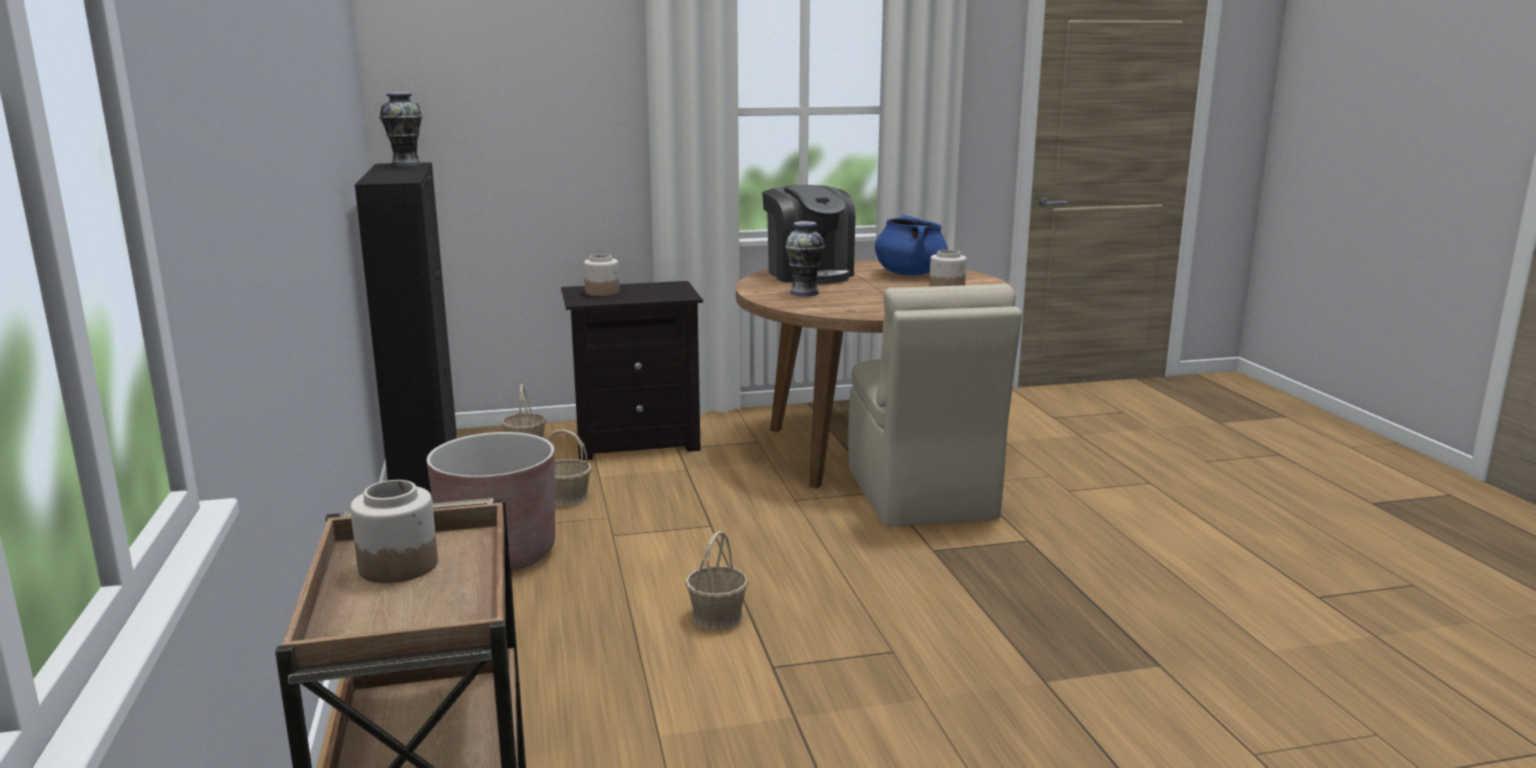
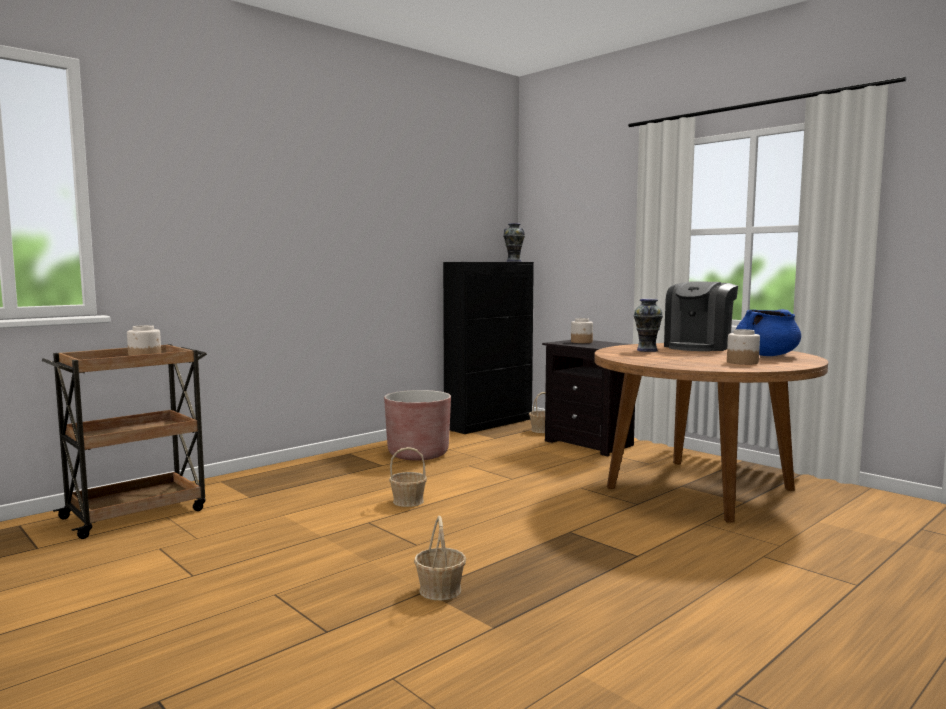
camera: 60 degrees right, 10 degrees down
(568, 498) = (497, 449): basket -> basket (440, 590)
(921, 496) = (651, 514): beige chair -> none

